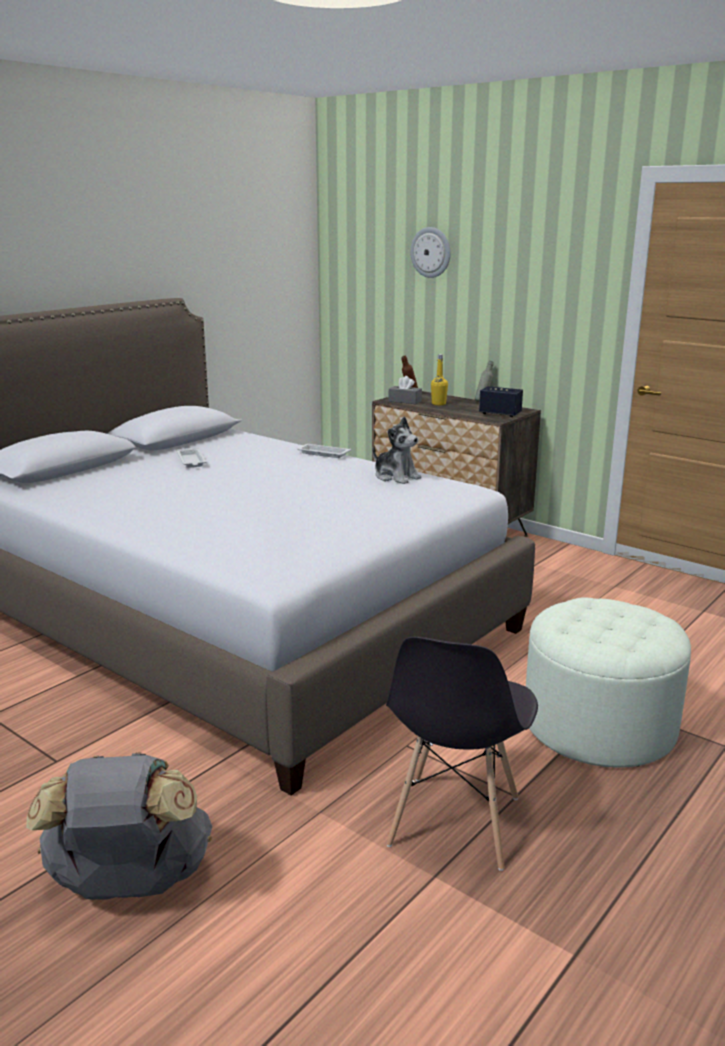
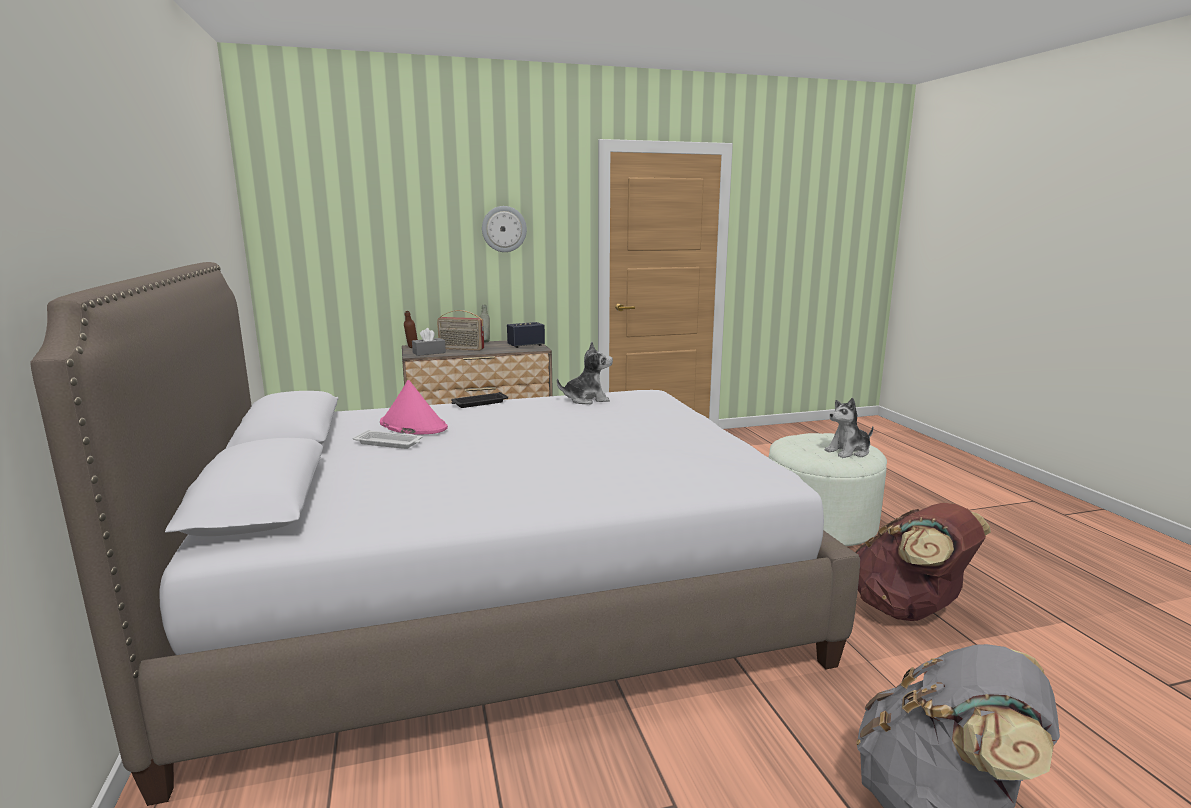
camera: 55 degrees left, 5 degrees down
(237, 455) = (413, 425): none -> pink hat
(323, 453) = (478, 403): white tray -> black tray
(431, 252) = (403, 211): wall clock -> wall clock (504, 229)
(438, 404) = (461, 349): yellow bottle -> radio
(454, 822) = (909, 610): grey chair -> brown backpack
(609, 639) = (849, 452): none -> plush toy

